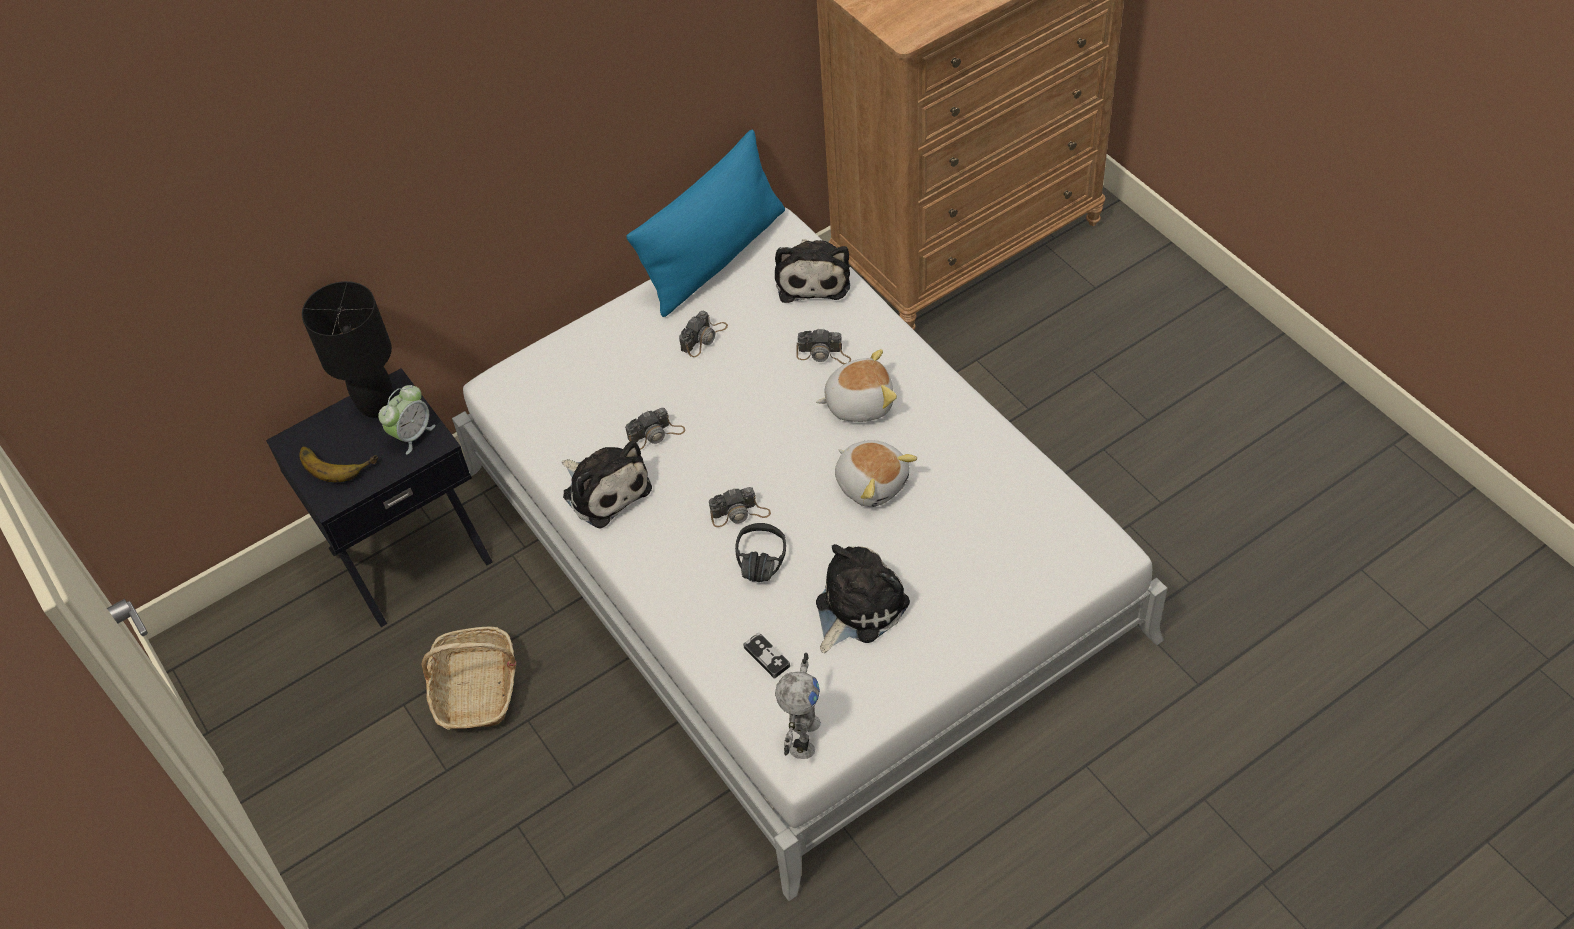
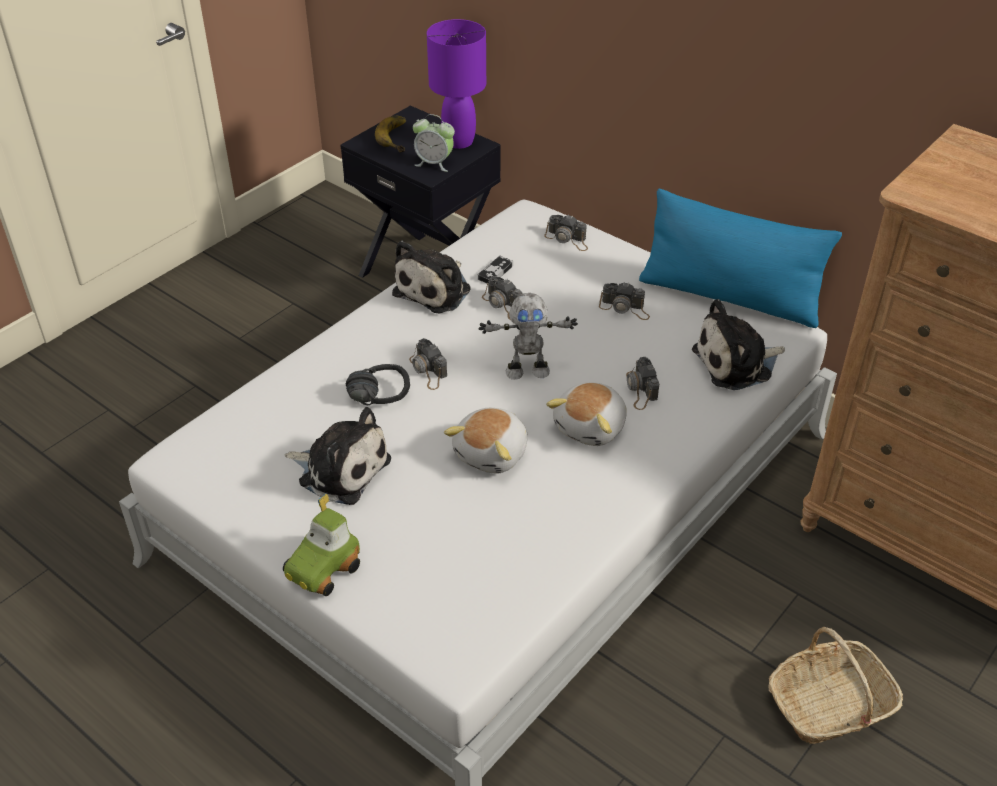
camera: 70 degrees right, 10 degrees down
(377, 405) = (458, 142): black table lamp -> purple table lamp
(476, 689) = (312, 336): basket -> basket (830, 705)
(565, 360) = (567, 239): none -> camera
(766, 657) = (276, 419): game controller -> game controller (495, 272)
(802, 736) = (192, 458): toy robot -> toy robot (527, 371)
(858, 402) = (591, 427): plush toy -> plush toy turned 60 degrees clockwise
(983, 634) = (324, 569): none -> toy car

